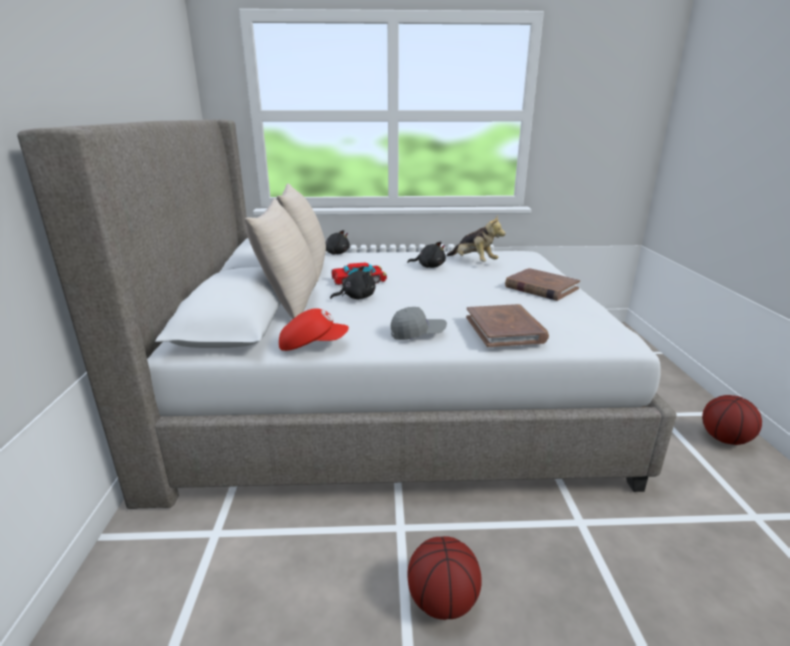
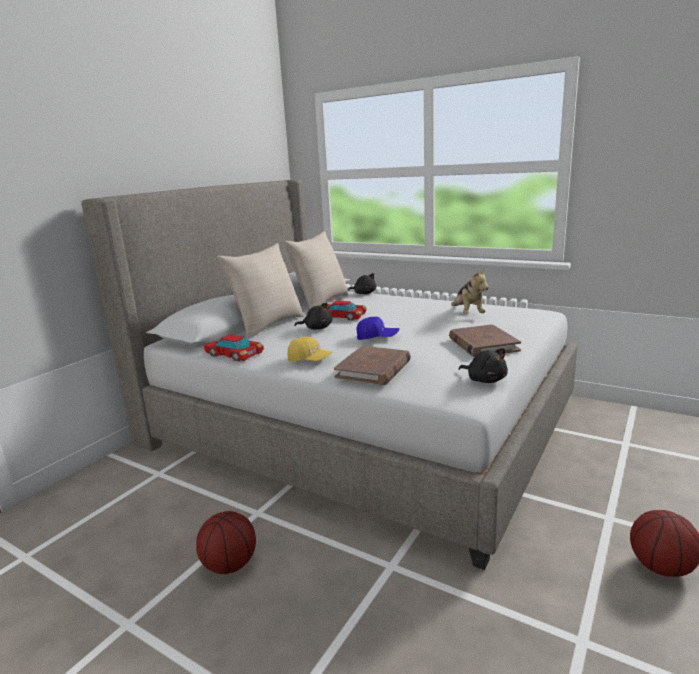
camera: 35 degrees right, 5 degrees down
(312, 345) = (234, 353): red cap -> toy car
(417, 334) = (310, 360): grey cap -> yellow cap
(429, 266) = (419, 313): black plush toy -> black plush toy (485, 380)
(441, 297) = (377, 337): none -> blue cap

